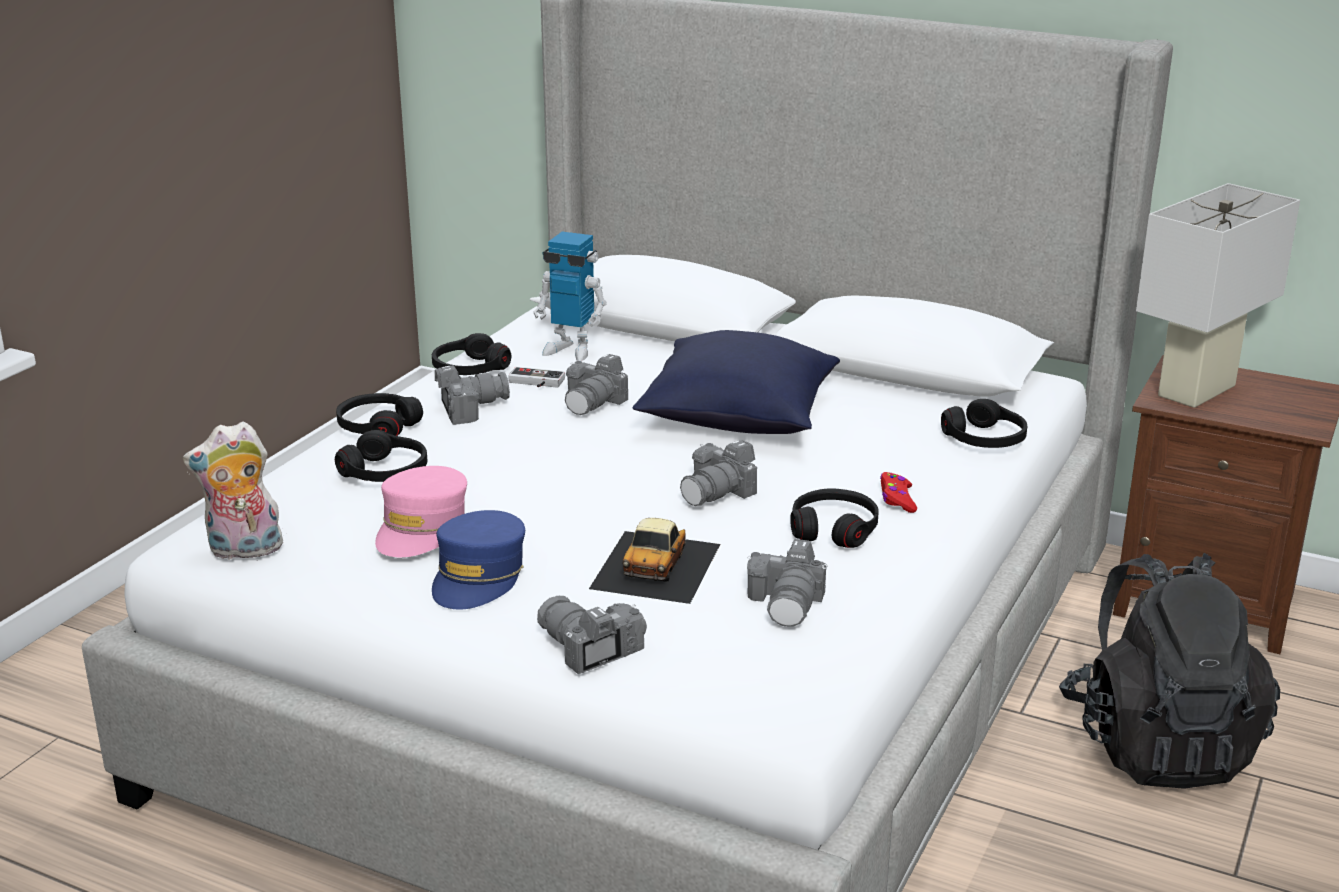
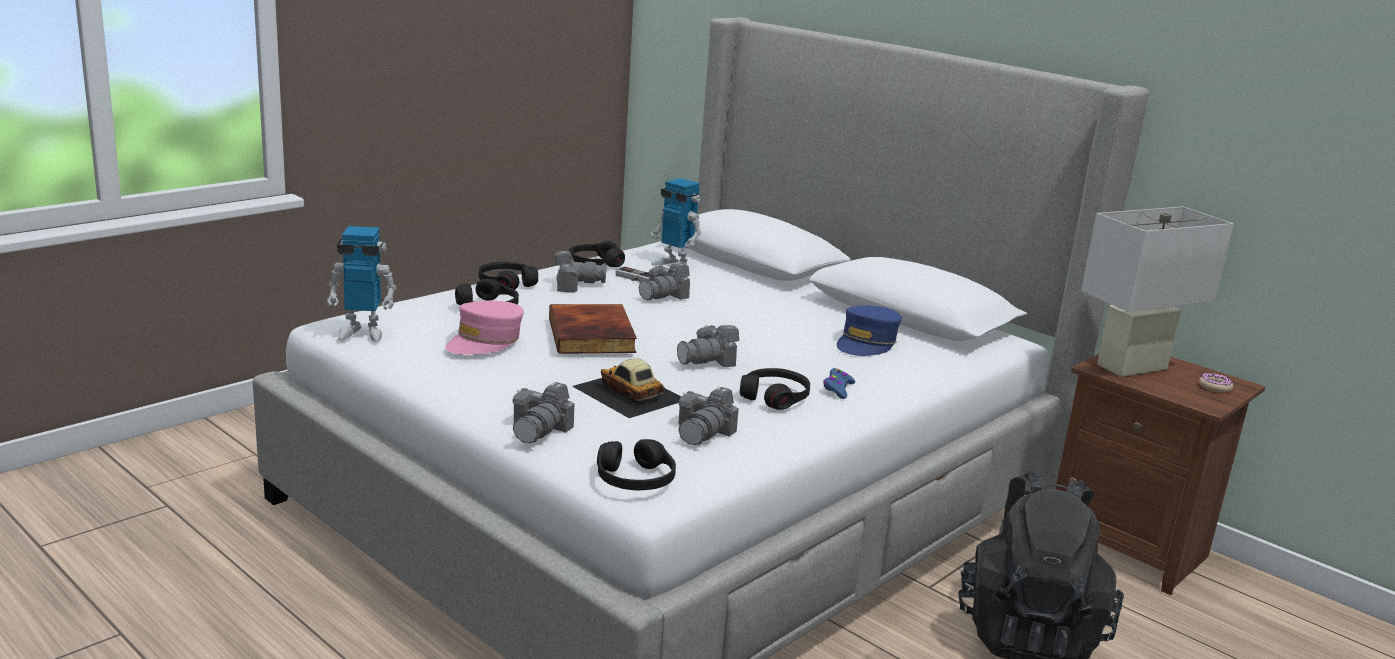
camera: 15 degrees right, 5 degrees down
(244, 551) = (362, 333): plush toy -> toy robot
(478, 576) = (502, 375): blue cap -> blue cap (866, 343)
(553, 486) = (593, 335): none -> book
(589, 649) = (540, 429): camera -> camera turned 135 degrees counterclockwise
(657, 565) = (629, 393): toy car -> toy car turned 105 degrees clockwise
(737, 418) = (759, 322): blue pillow -> none
(897, 499) = (838, 389): red game controller -> blue game controller
(985, 439) = (935, 366): black headphones -> black headphones (635, 479)
(1298, 400) = (1215, 387): none -> donut

